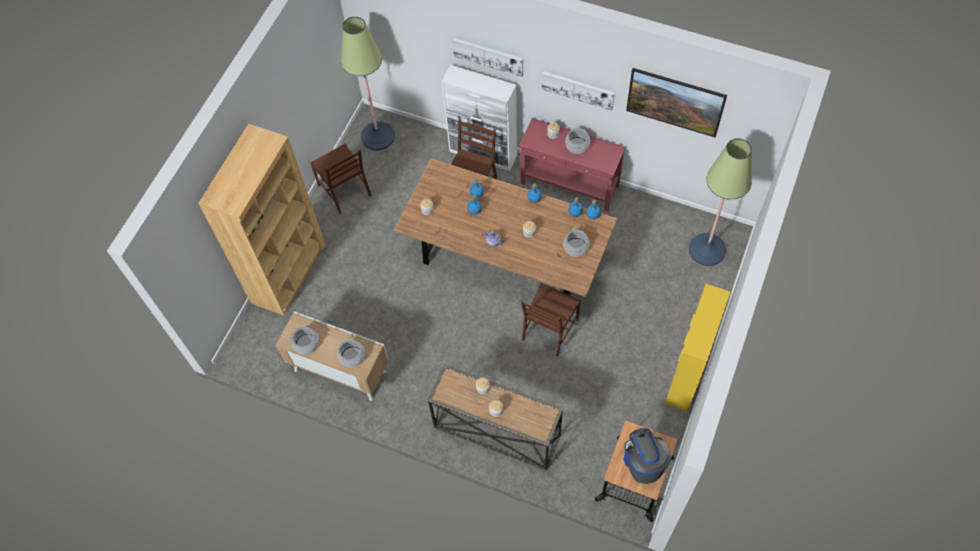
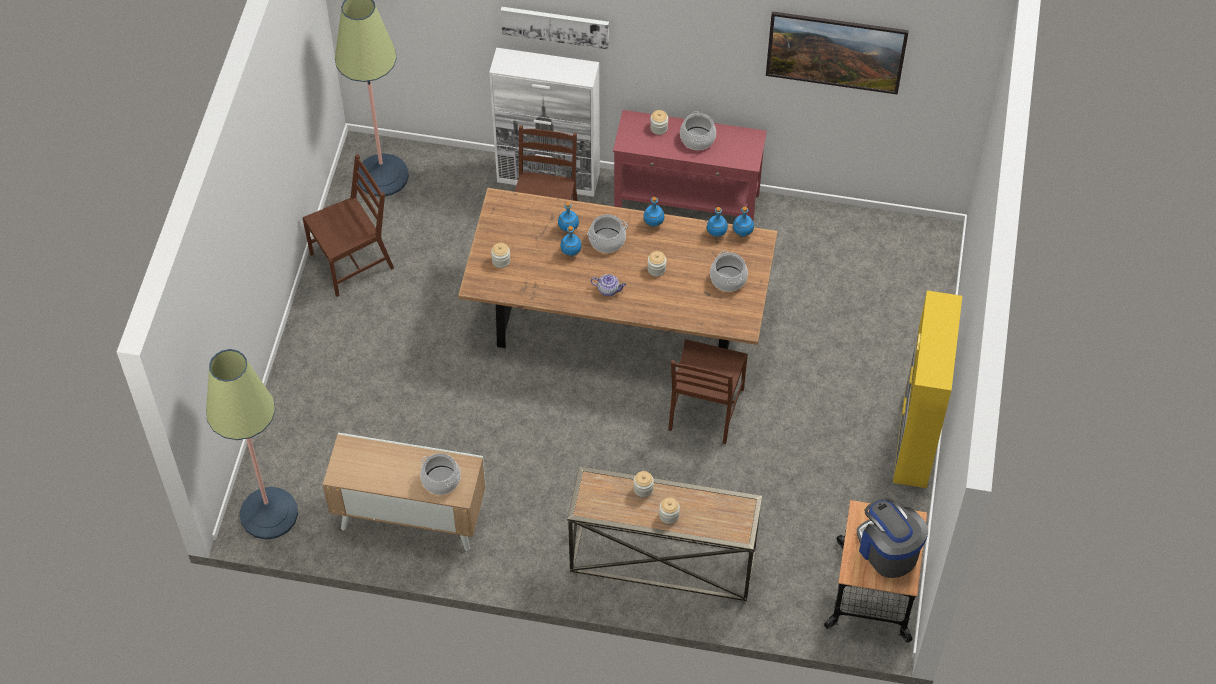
camera: 15 degrees left, 5 degrees down
(289, 273) = (296, 392): brown bookcase -> none
(306, 344) = (368, 474): cooking pot -> cooking pot (607, 240)
(345, 190) = (352, 261): brown chair -> brown chair turned 75 degrees counterclockwise
(578, 89) = (692, 55): picture -> none
(707, 249) = (905, 263): floor lamp -> floor lamp (269, 513)

